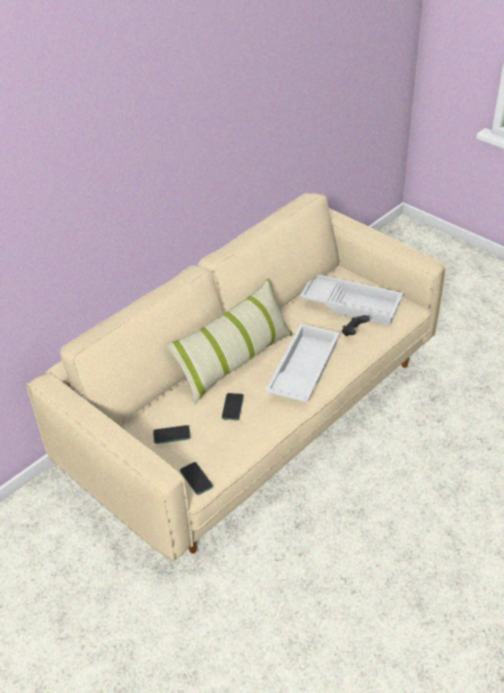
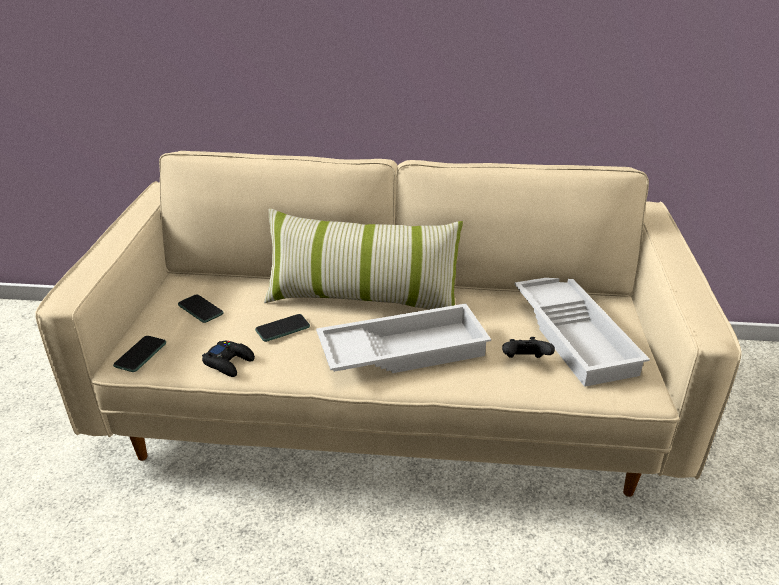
camera: 50 degrees right, 10 degrees down
(244, 442) = (229, 362): none -> black game controller

